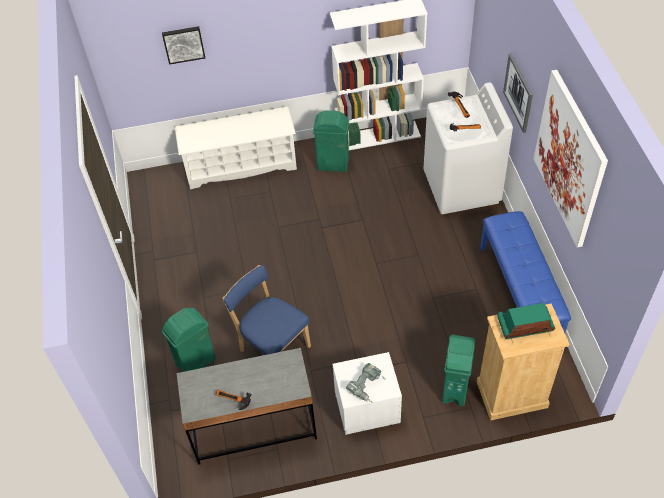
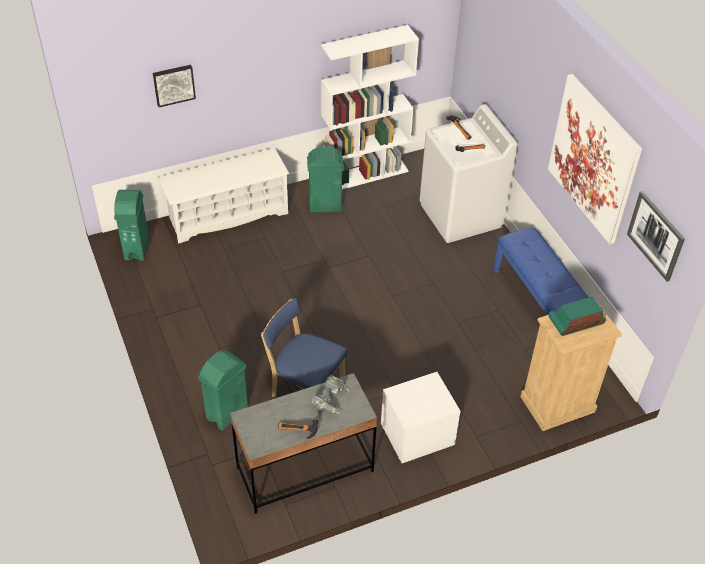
camera: 15 degrees left, 5 degrees down
(367, 387) = (423, 407): power drill -> power drill (331, 401)
(455, 389) = (501, 406): green trash can -> green trash can (137, 249)
(518, 93) = (522, 107): picture -> picture (656, 235)

